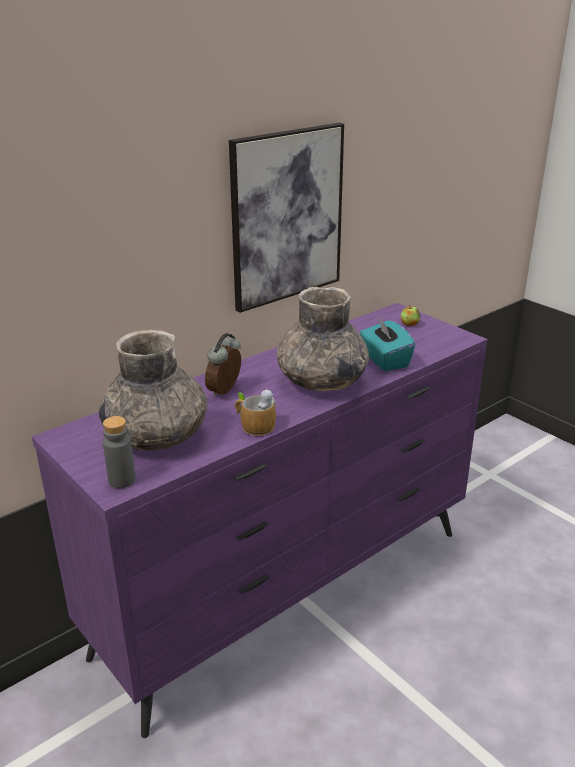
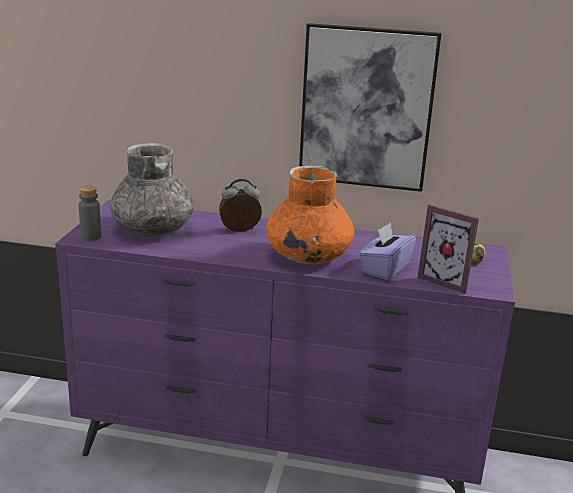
camera: 50 degrees right, 5 degrees down
(254, 424) = (209, 252): mug -> none
(321, 381) = (307, 256): grey vase -> orange vase
(384, 360) = (385, 269): turquoise tissue box -> purple tissue box
(431, 346) = (447, 280): none -> picture frame

